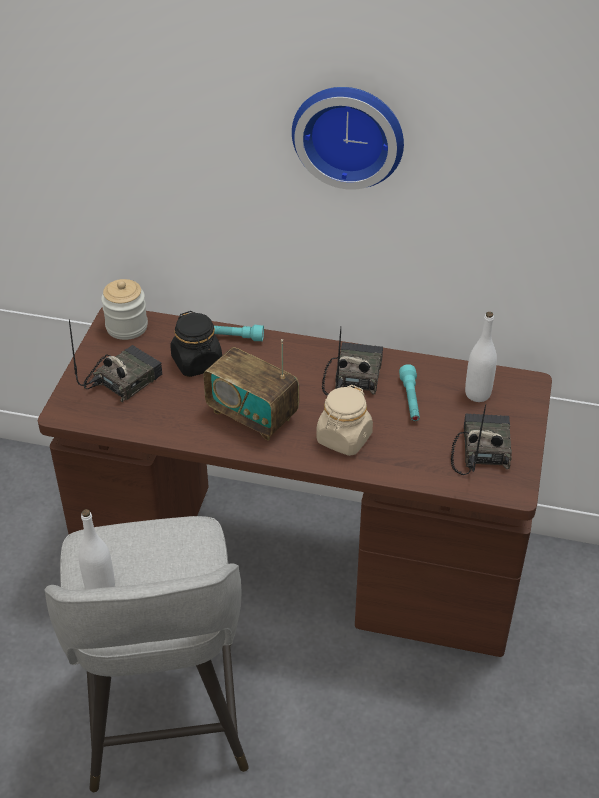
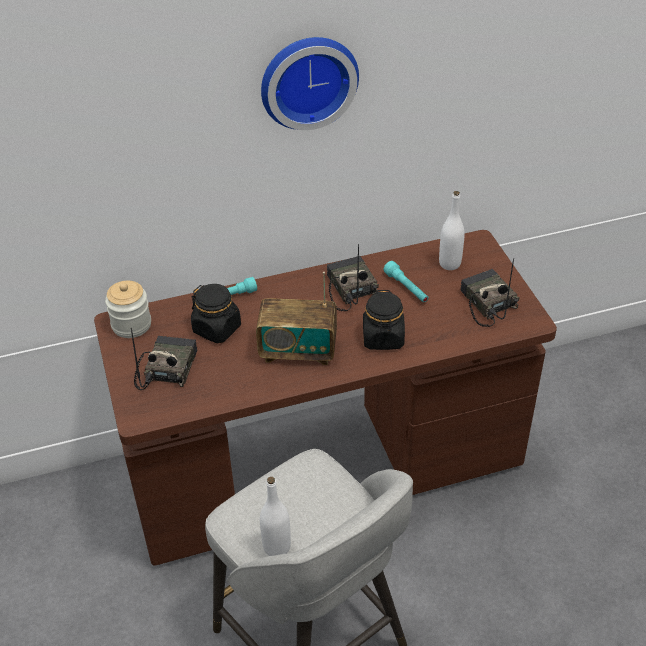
camera: 30 degrees left, 0 degrees up
(344, 438) = (383, 338): beige jar -> black jar

